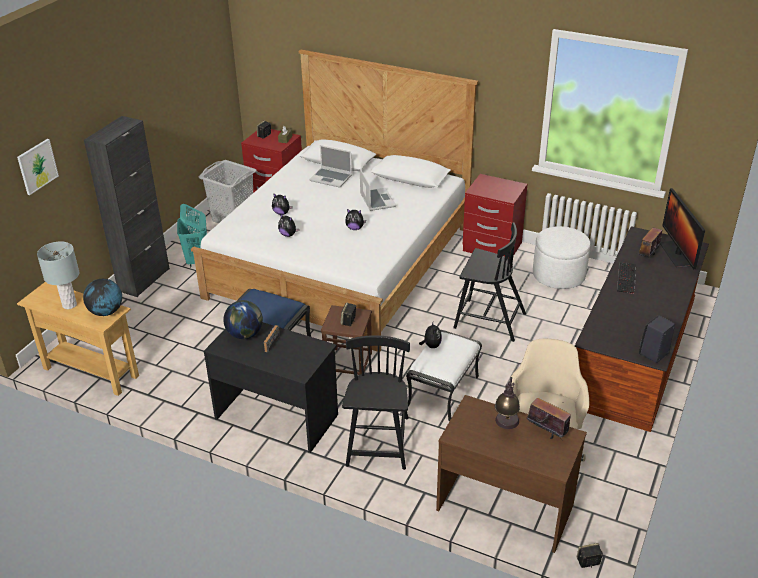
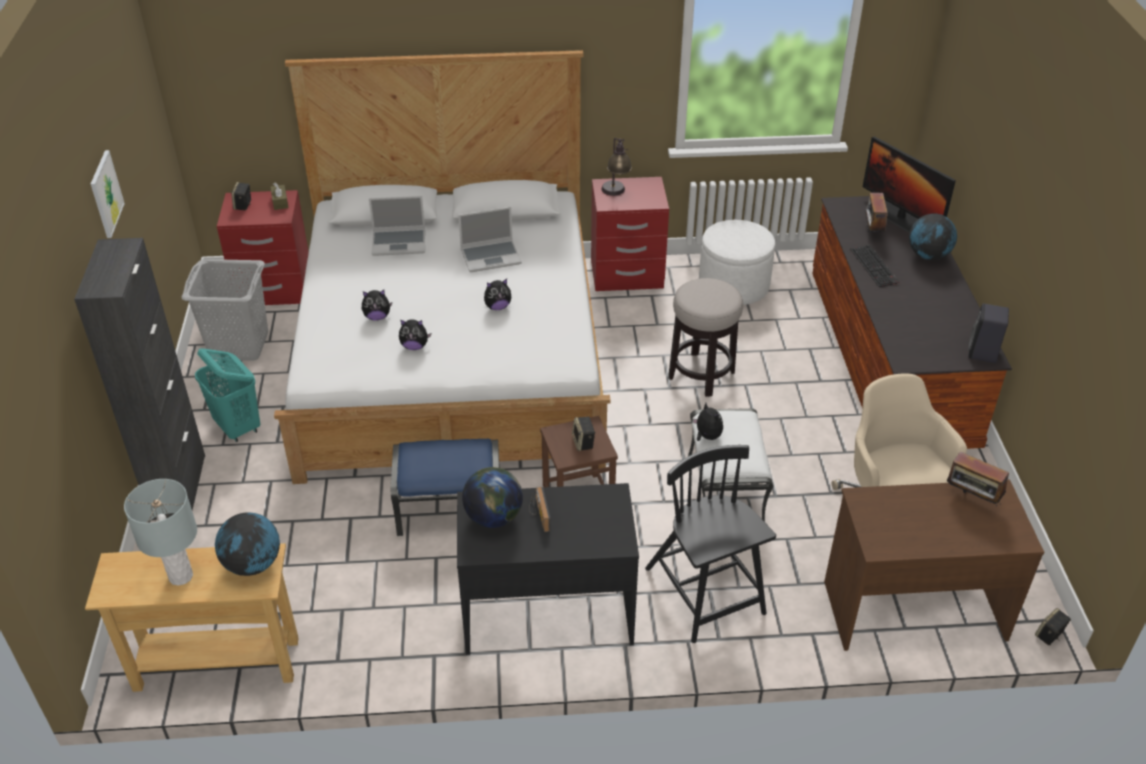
camera: 30 degrees left, 5 degrees up
(37, 166) = (36, 369): picture -> picture (106, 194)
(377, 200) = (491, 256): laptop -> laptop turned 120 degrees clockwise
(488, 320) = (701, 374): black chair -> stool
(506, 427) = (923, 511): table lamp -> table lamp (616, 194)
(546, 433) = (971, 499): radio -> radio turned 150 degrees counterclockwise
(674, 283) = (928, 256): none -> globe

